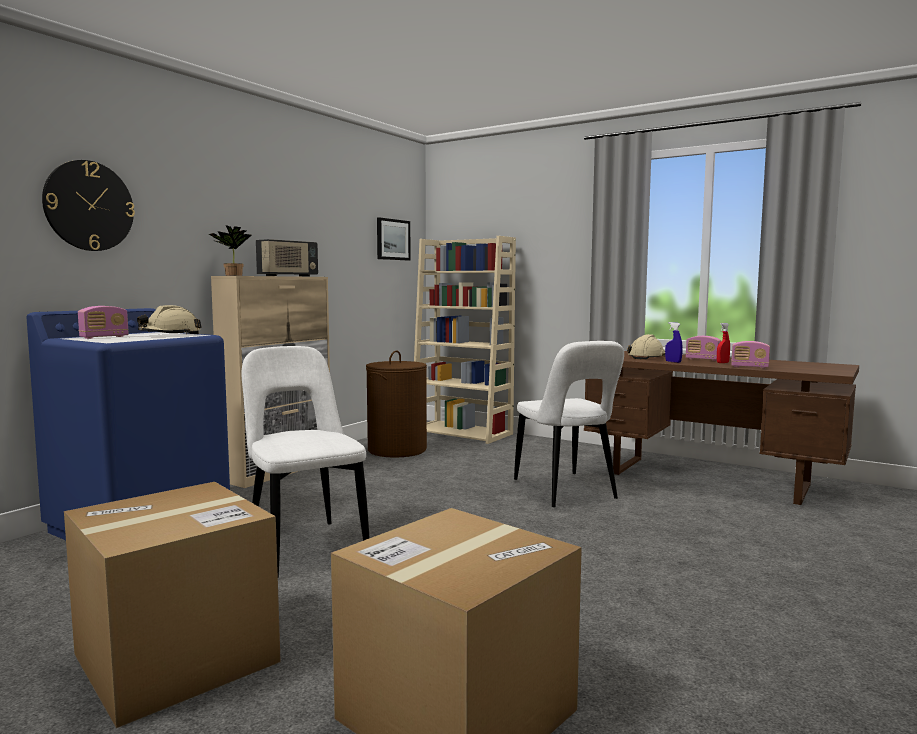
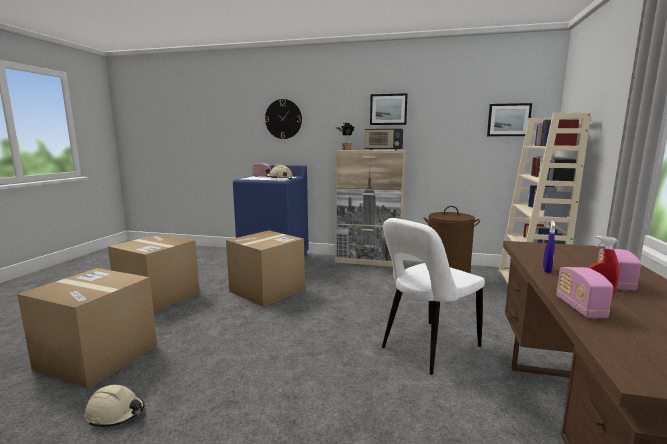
camera: 70 degrees right, 5 degrees up
(274, 210) = (388, 109): none -> picture
(304, 546) = (267, 290): white chair -> cardboard box
(647, 357) = (568, 259): beige hard hat -> beige hard hat (115, 413)

